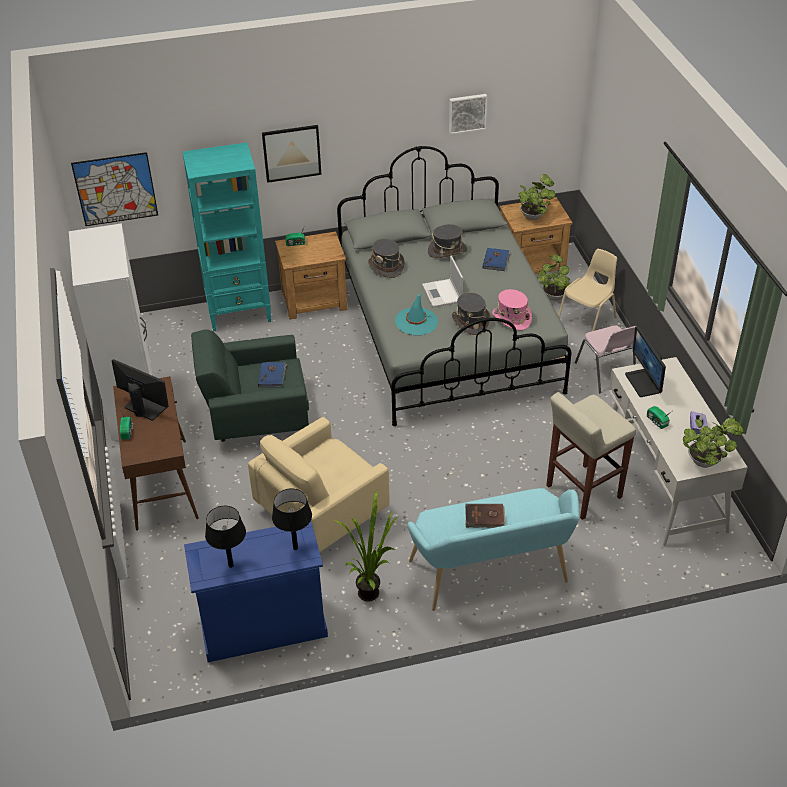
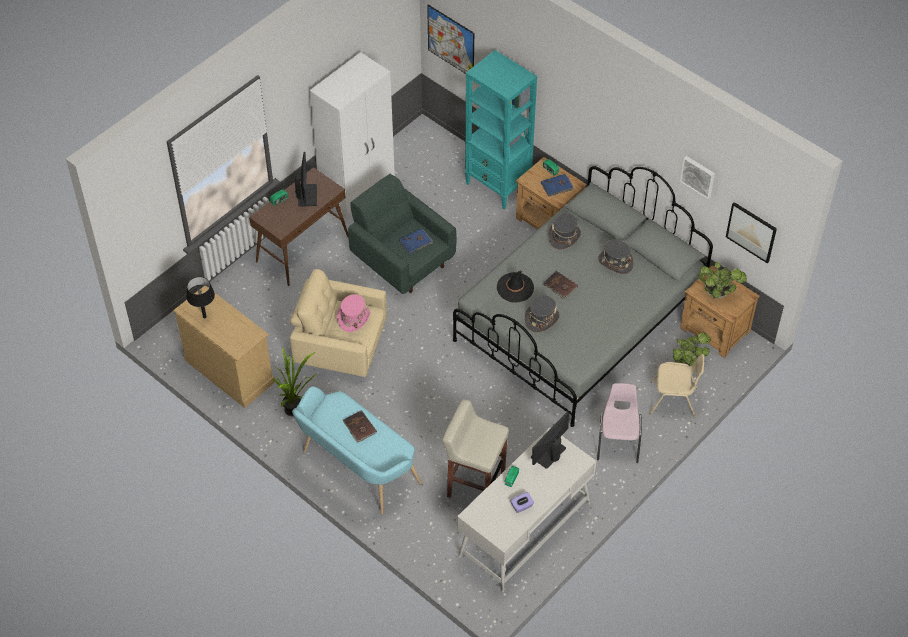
camera: 55 degrees right, 10 degrees up
(263, 625) = (229, 370): blue dresser -> beige dresser
(291, 153) = (567, 106): picture -> picture (751, 232)
(295, 548) = (239, 339): black table lamp -> none
(416, 321) = (515, 288): turquoise hat -> black hat
(442, 294) = (560, 286): laptop -> brown book
(496, 260) = (629, 298): blue book -> blue book (557, 186)
(511, 318) = (566, 341): pink hat -> pink hat (353, 318)
(605, 373) = (618, 441): pink chair -> pink chair turned 150 degrees clockwise
(706, 460) = (491, 525): potted plant -> none

